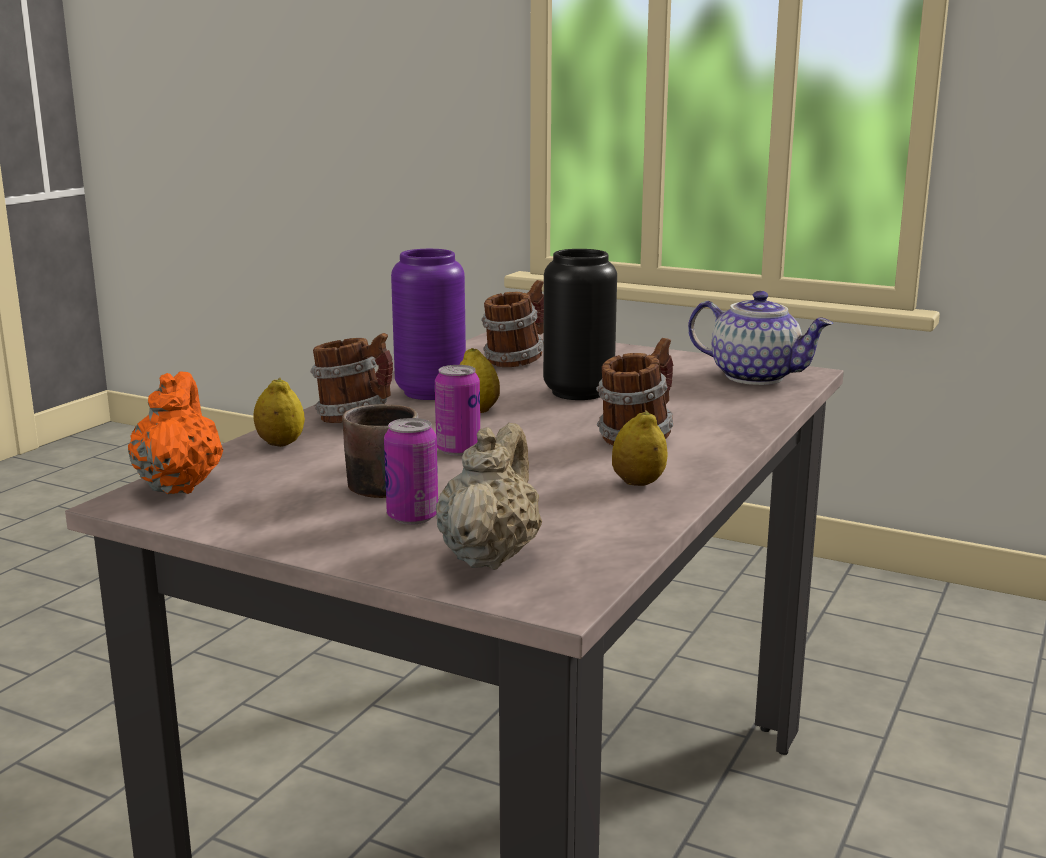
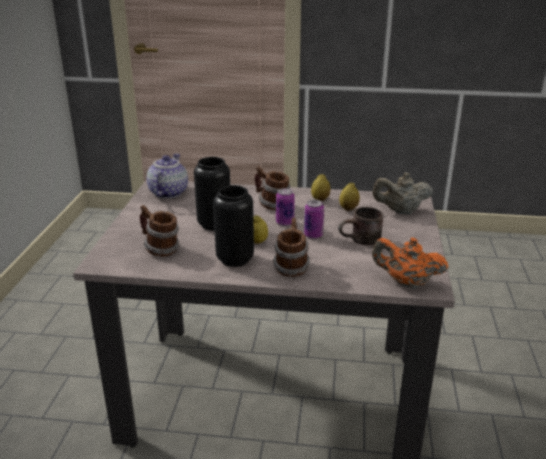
camera: 110 degrees left, 10 degrees up
(180, 485) = (406, 283): orange teapot -> orange teapot turned 45 degrees clockwise
(280, 444) = (340, 276): lemon -> lemon (348, 209)
(412, 517) = (386, 229): can -> can (284, 222)
(430, 392) = (235, 259): purple vase -> black vase

